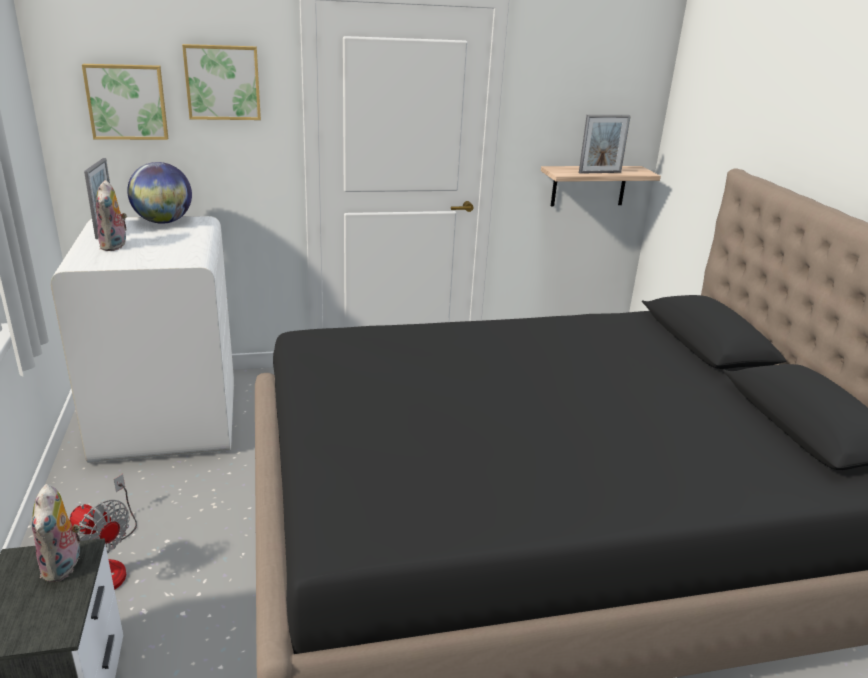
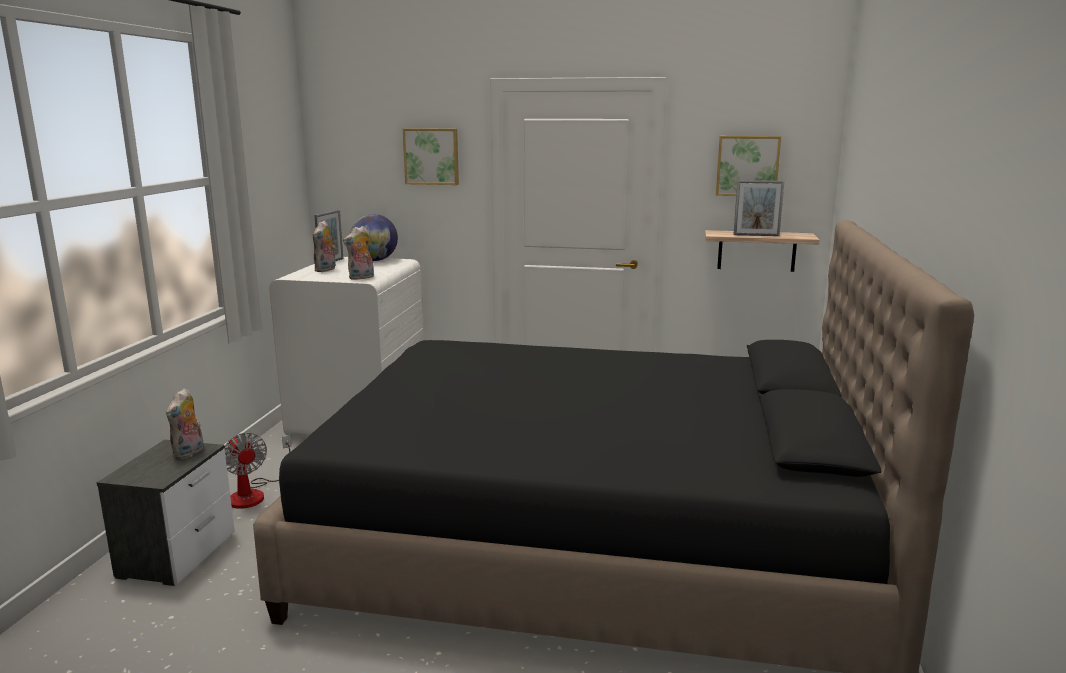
camera: 25 degrees right, 10 degrees down
(127, 102) = (365, 171): picture -> picture (747, 166)
(181, 257) = (361, 278): none -> plush toy

